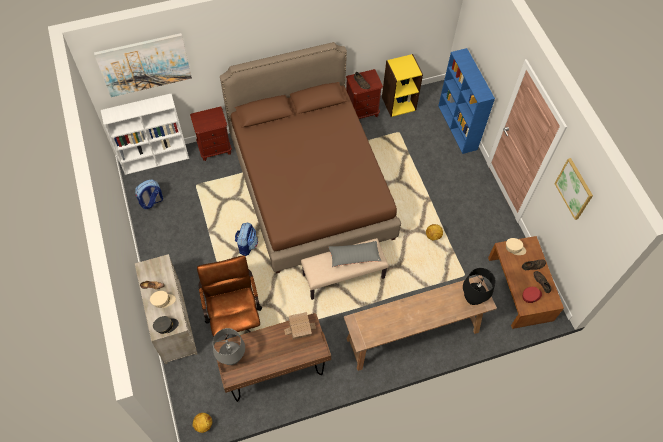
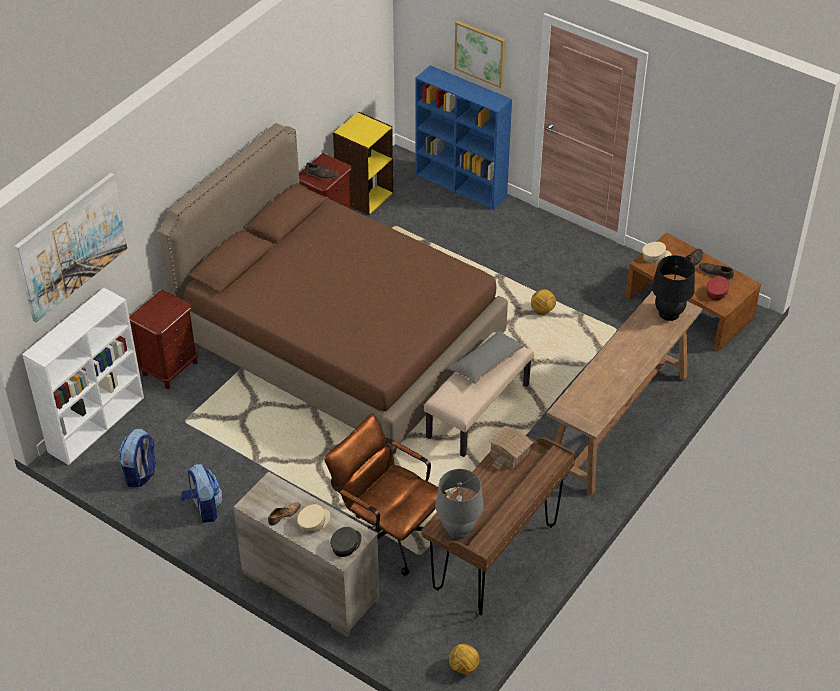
camera: 35 degrees left, 15 degrees down
(247, 245) = (322, 448): backpack -> backpack (204, 508)
(574, 188) = (696, 121): picture -> picture (480, 53)

